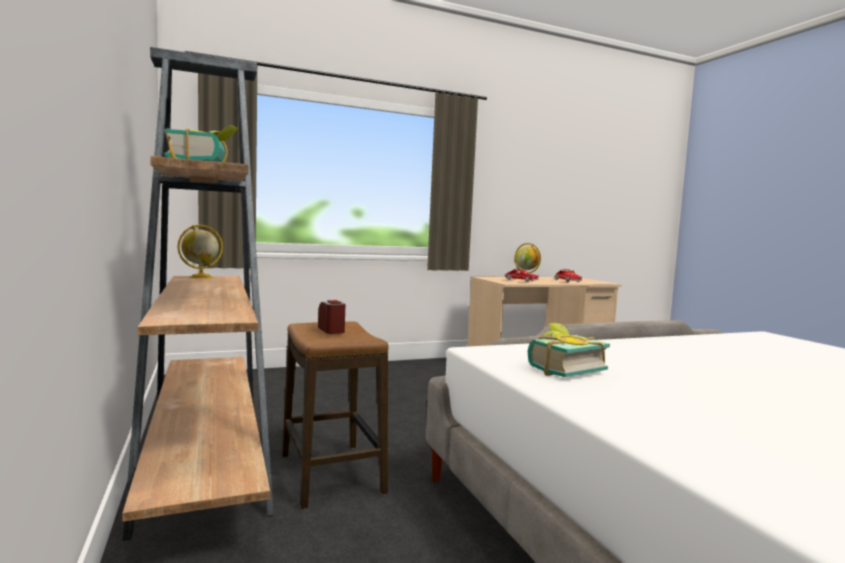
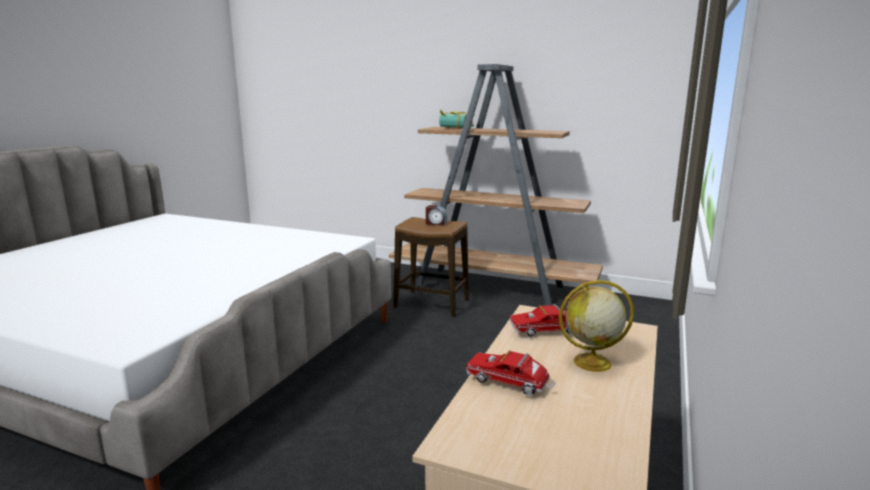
camera: 135 degrees right, 10 degrees up
(200, 277) = (576, 202): globe -> none
(561, 369) = (302, 240): book -> none

